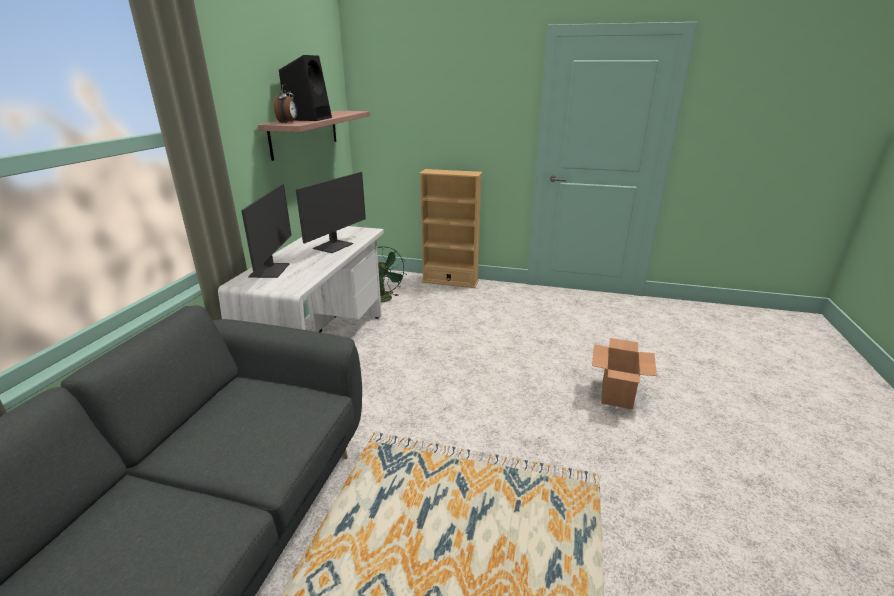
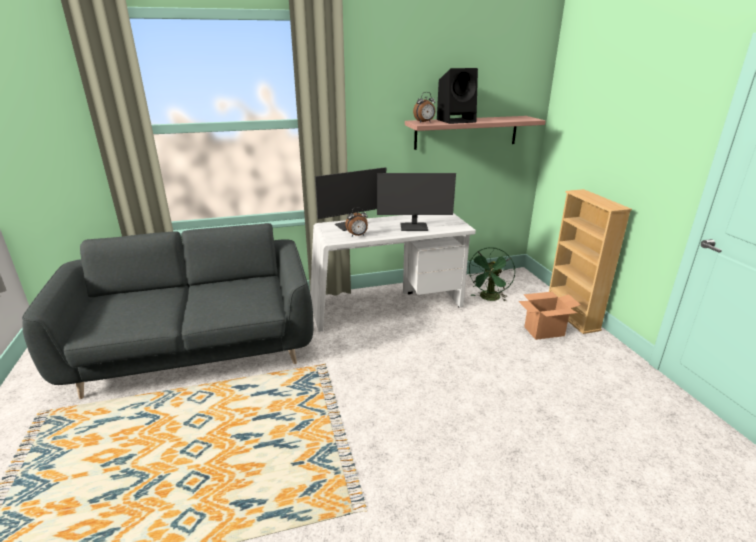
camera: 60 degrees right, 0 degrees up
(305, 274) = (357, 235): none -> alarm clock
(617, 394) = (507, 498): cardboard box -> cardboard box (543, 331)

